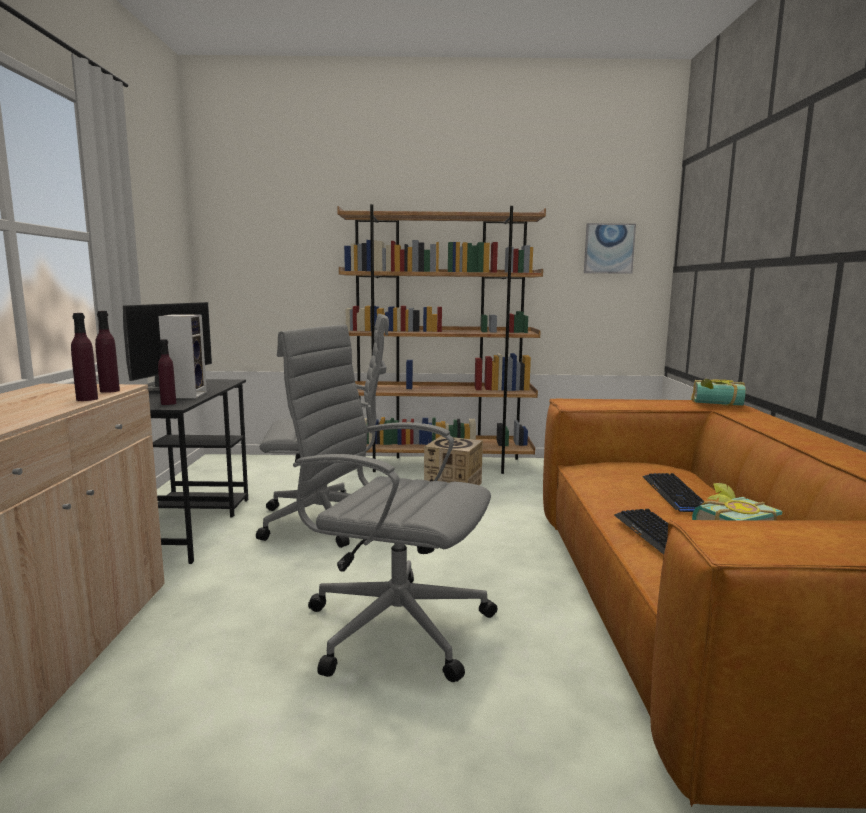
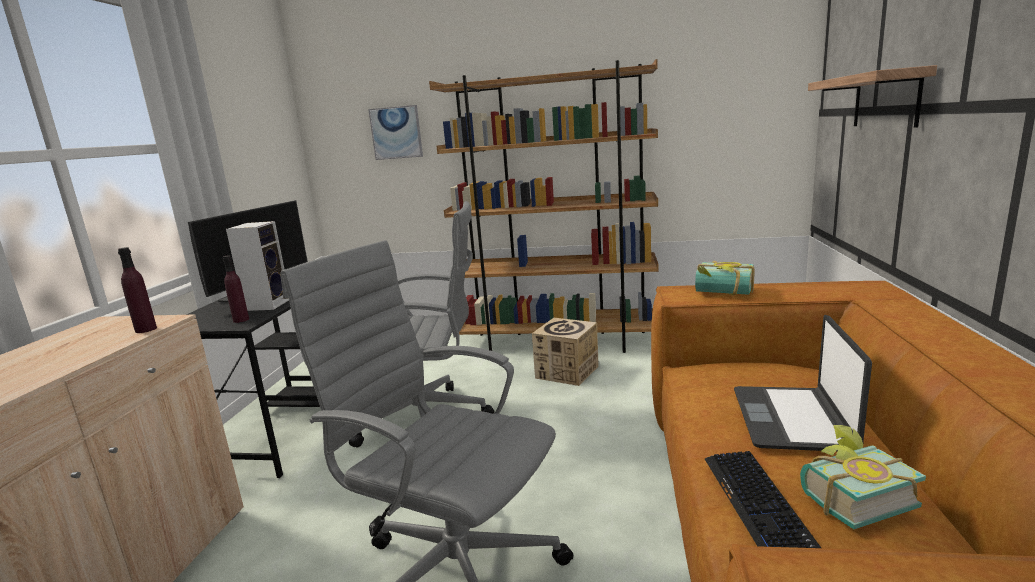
camera: 10 degrees right, 5 degrees up
(87, 399) = (108, 348): purple bottle -> none
(609, 248) = (739, 95): picture -> picture (396, 132)
(675, 494) = (793, 419): keyboard -> laptop
(717, 405) = (861, 290): book -> book (723, 293)
(732, 257) = (885, 100): none -> shelf

